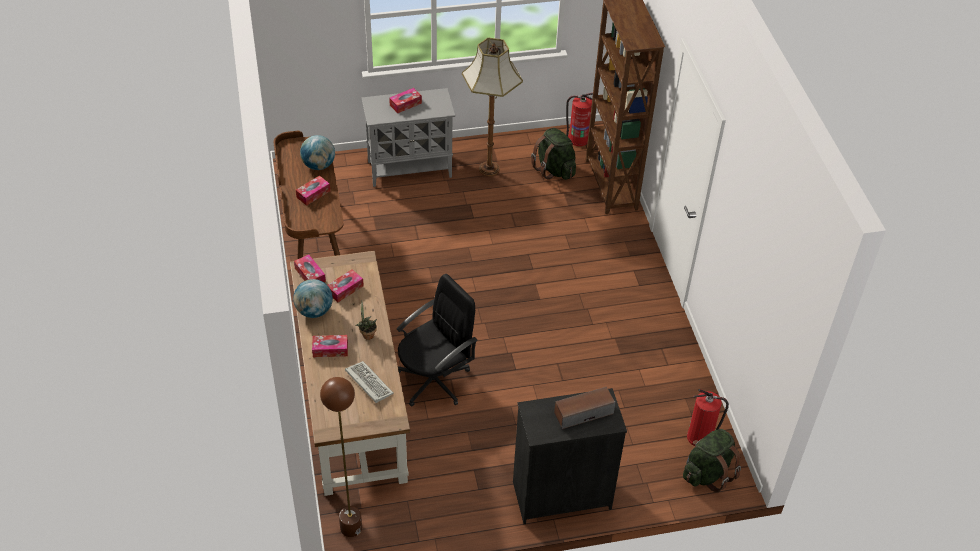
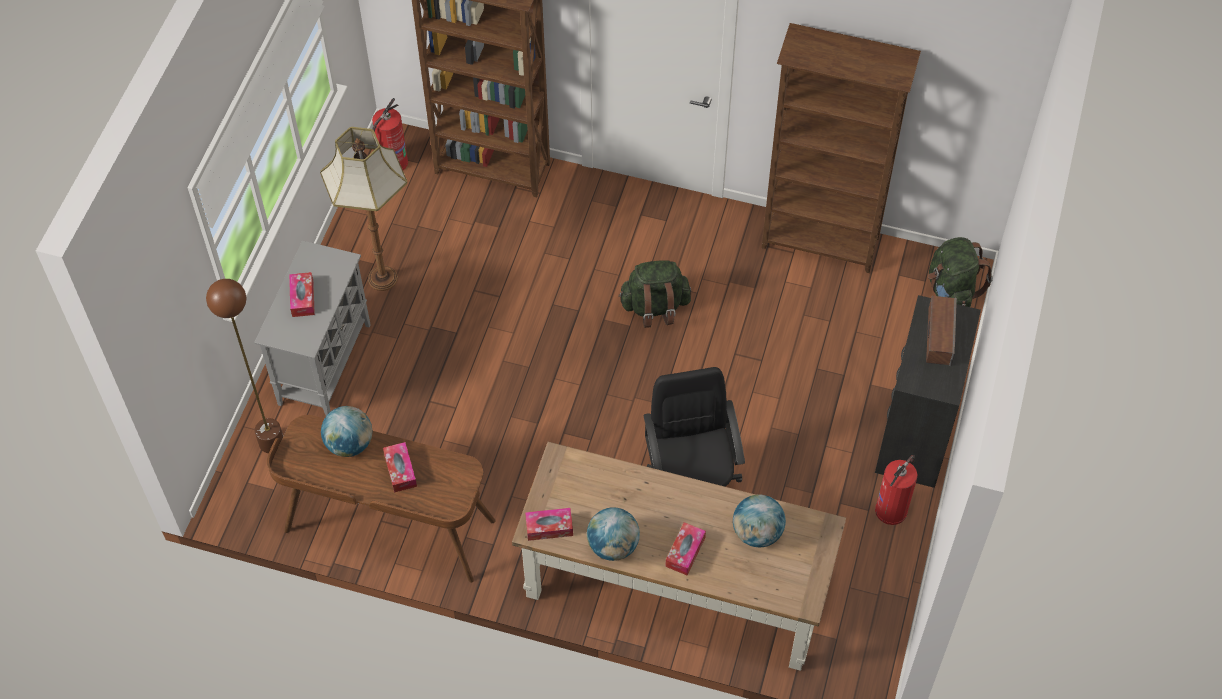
camera: 60 degrees left, 10 degrees up
(345, 289) = (595, 498): tissue box -> none
(351, 527) = (858, 660): brown floor lamp -> brown floor lamp (271, 442)
(367, 334) = (682, 504): potted plant -> none
(367, 382) = (757, 533): keyboard -> globe
(554, 169) = (429, 212): green backpack -> green backpack (655, 307)
(687, 378) = (821, 244): none -> brown bookcase
(700, 437) = (904, 273): fire extinguisher -> fire extinguisher (892, 509)

